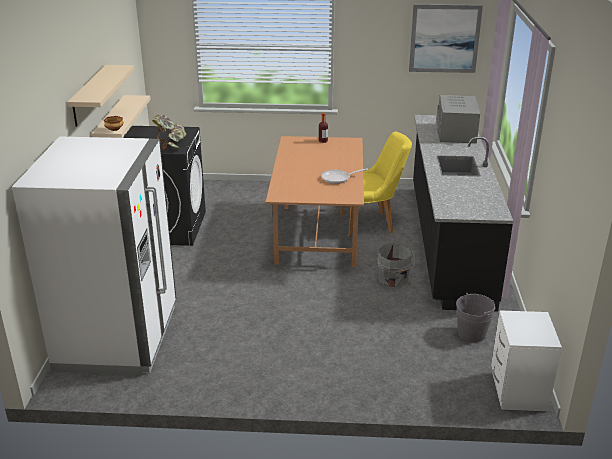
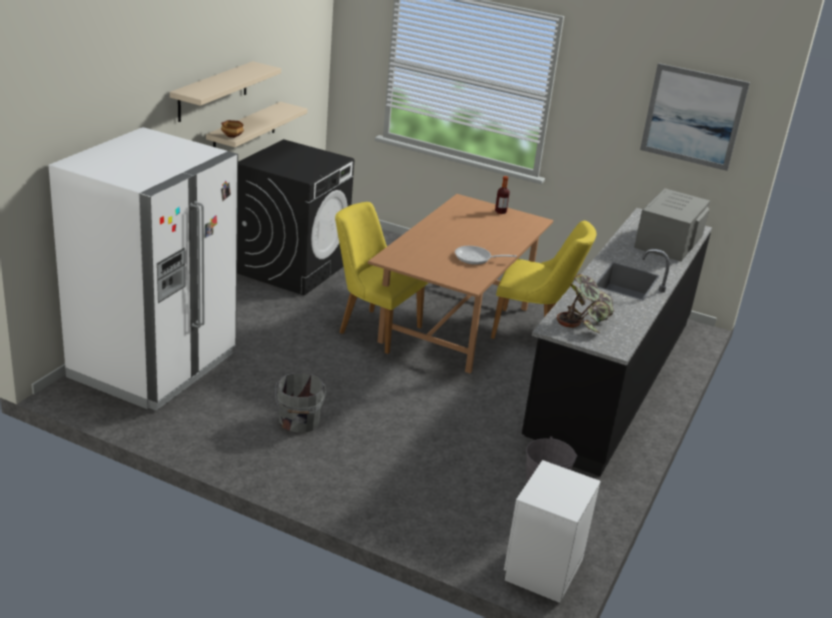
camera: 20 degrees right, 0 degrees up
(169, 145) = (302, 170): potted plant -> potted plant (585, 321)
(262, 254) = (373, 327): none -> yellow chair
(393, 279) = (502, 401): grey bucket -> grey bucket (298, 422)

